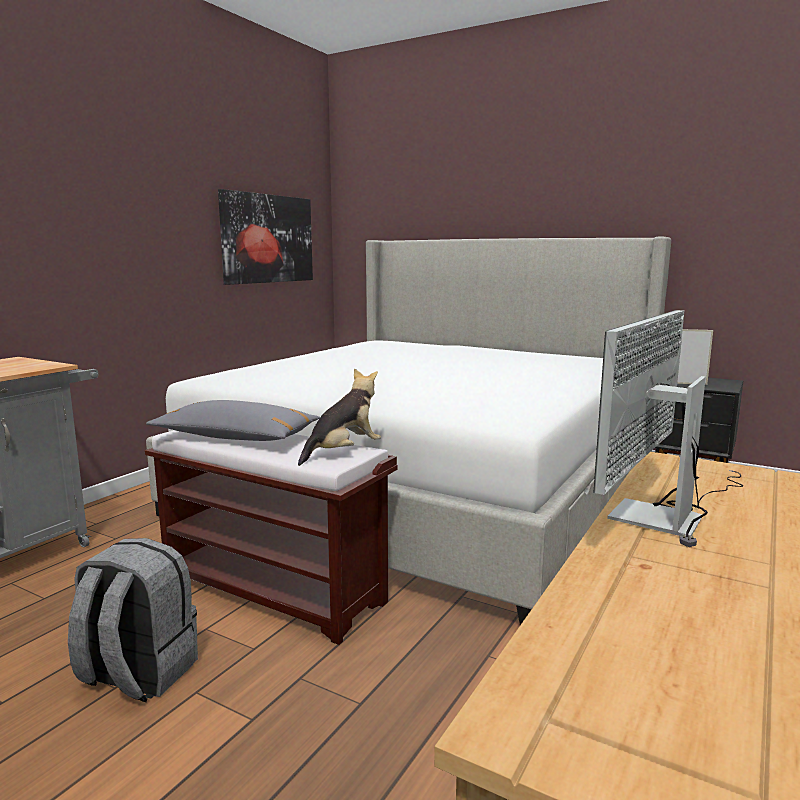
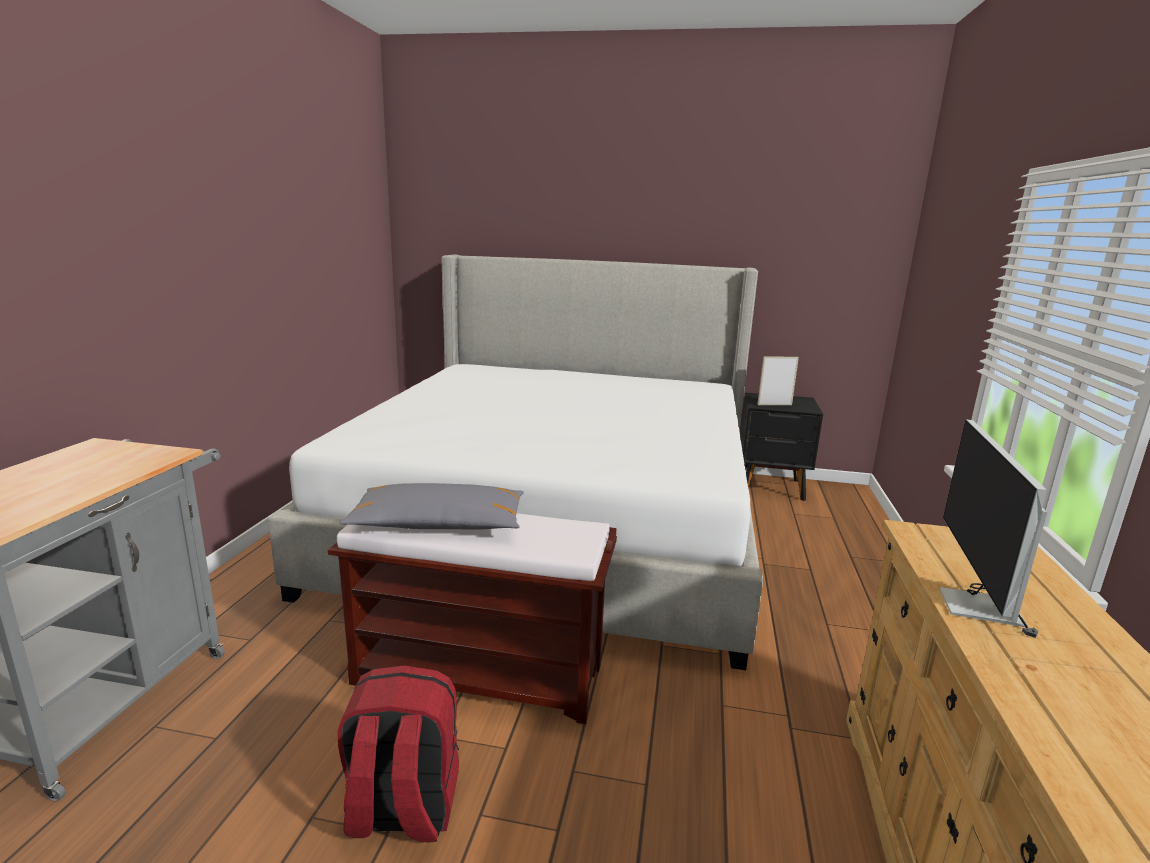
camera: 20 degrees left, 5 degrees up
(137, 674) = (402, 810): grey backpack -> red backpack
(268, 239) = (335, 255): picture -> none
(343, 452) = (571, 532): plush toy -> none

